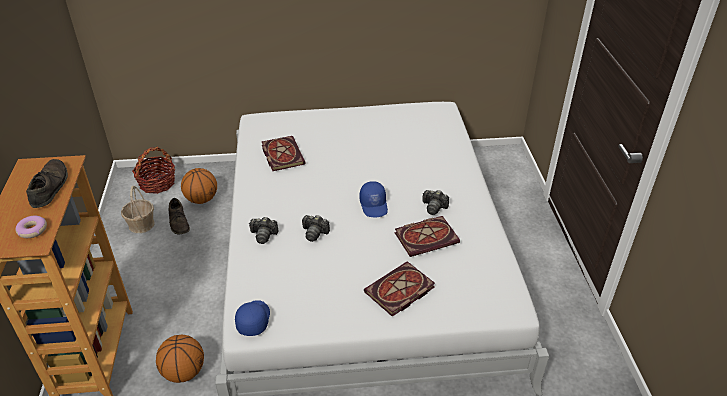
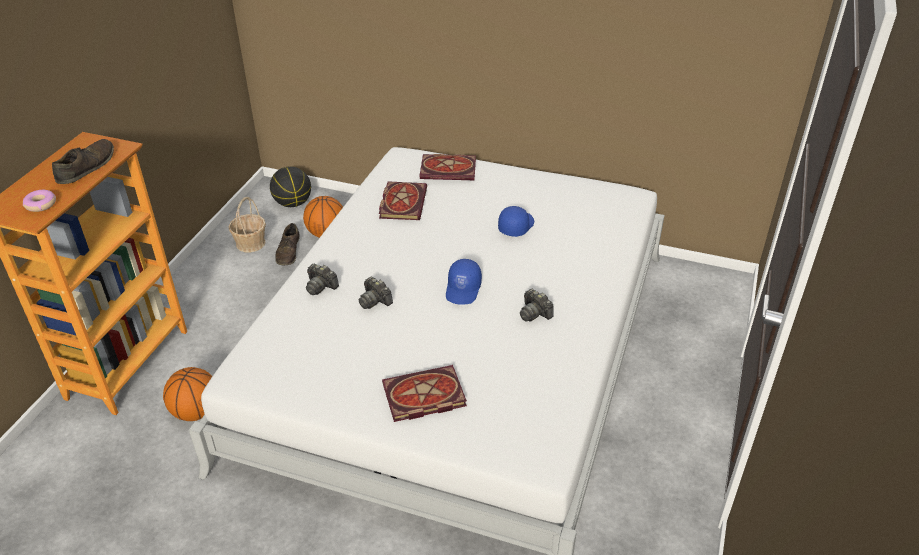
camera: 25 degrees right, 0 degrees up
(157, 183) = (292, 203): basket -> basketball
(253, 320) = (247, 373): blue cap -> blue cap (515, 226)
(427, 237) = (500, 345): book -> book (449, 169)

